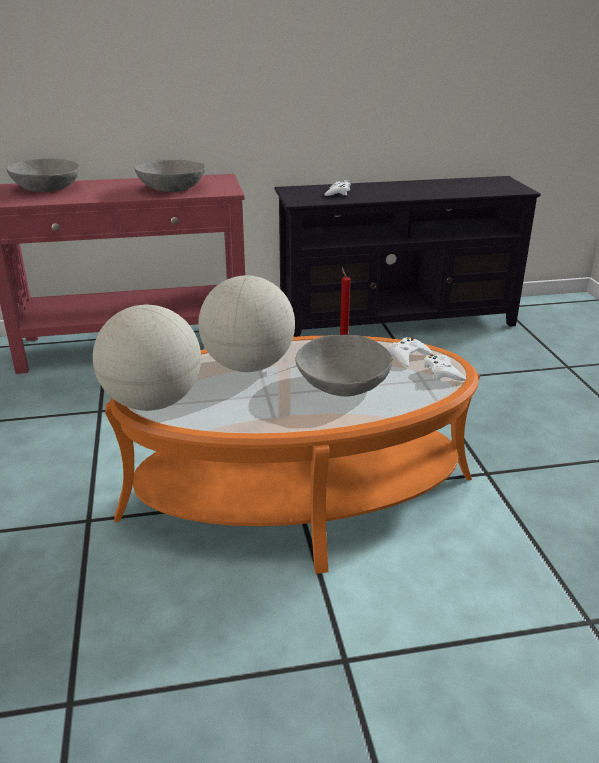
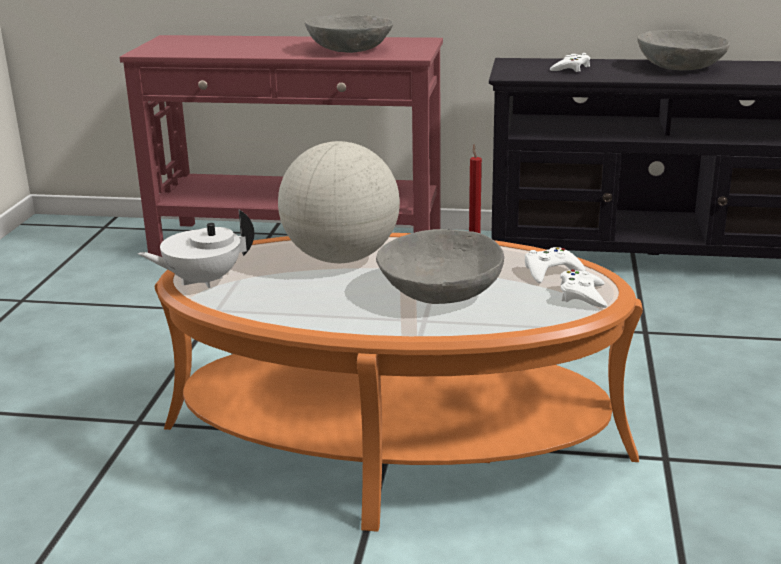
camera: 20 degrees right, 5 degrees down
(46, 188) = (210, 42): grey bowl -> grey bowl (679, 67)
(152, 403) = (202, 281): globe -> white teapot

